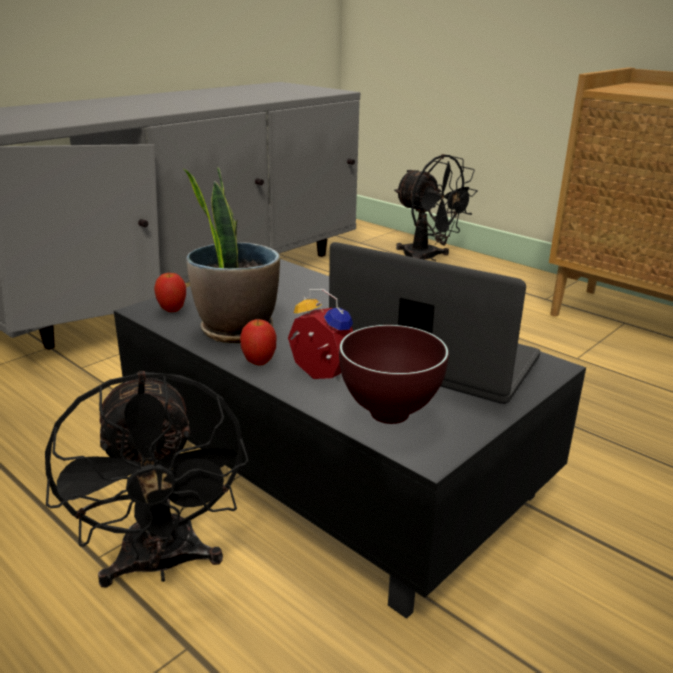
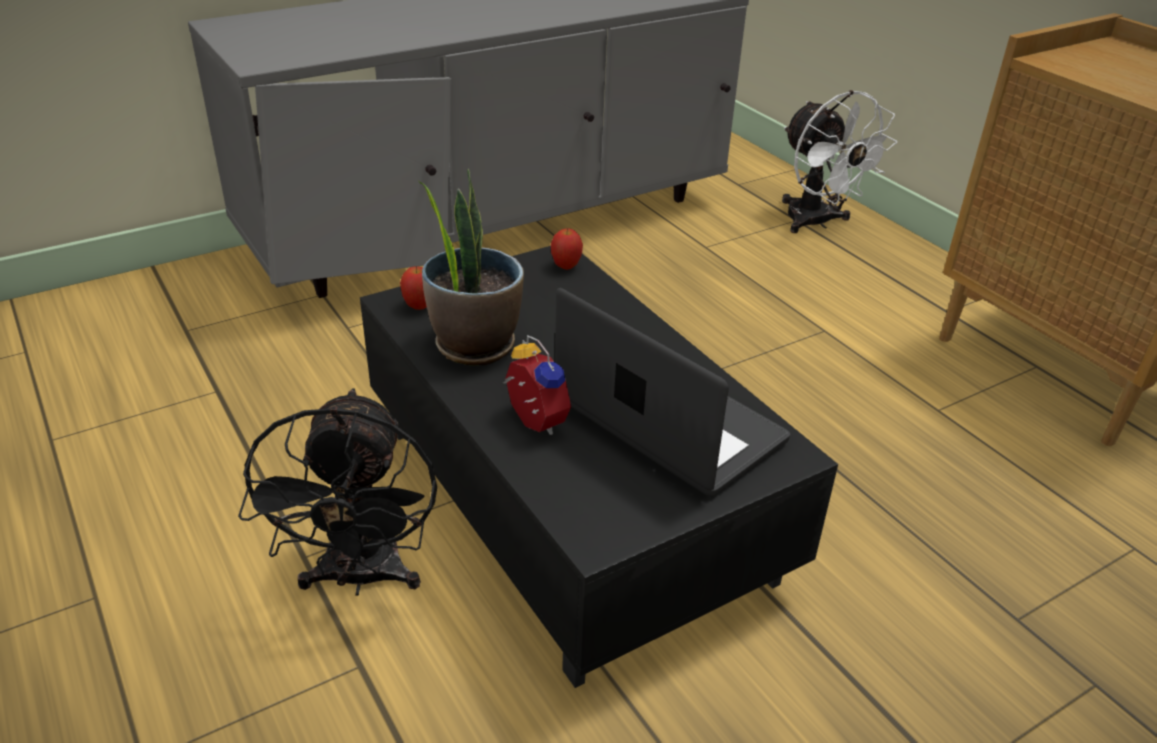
camera: 15 degrees right, 10 degrees up
(259, 362) = (479, 394): apple -> apple (566, 266)
(388, 414) = (580, 485): brown bowl -> none
(427, 258) = (816, 223): black fan -> white fan

